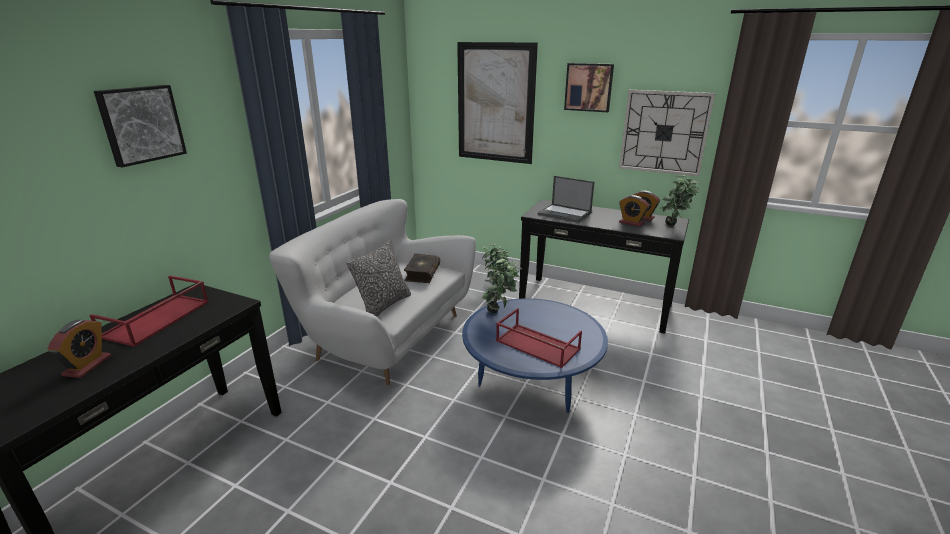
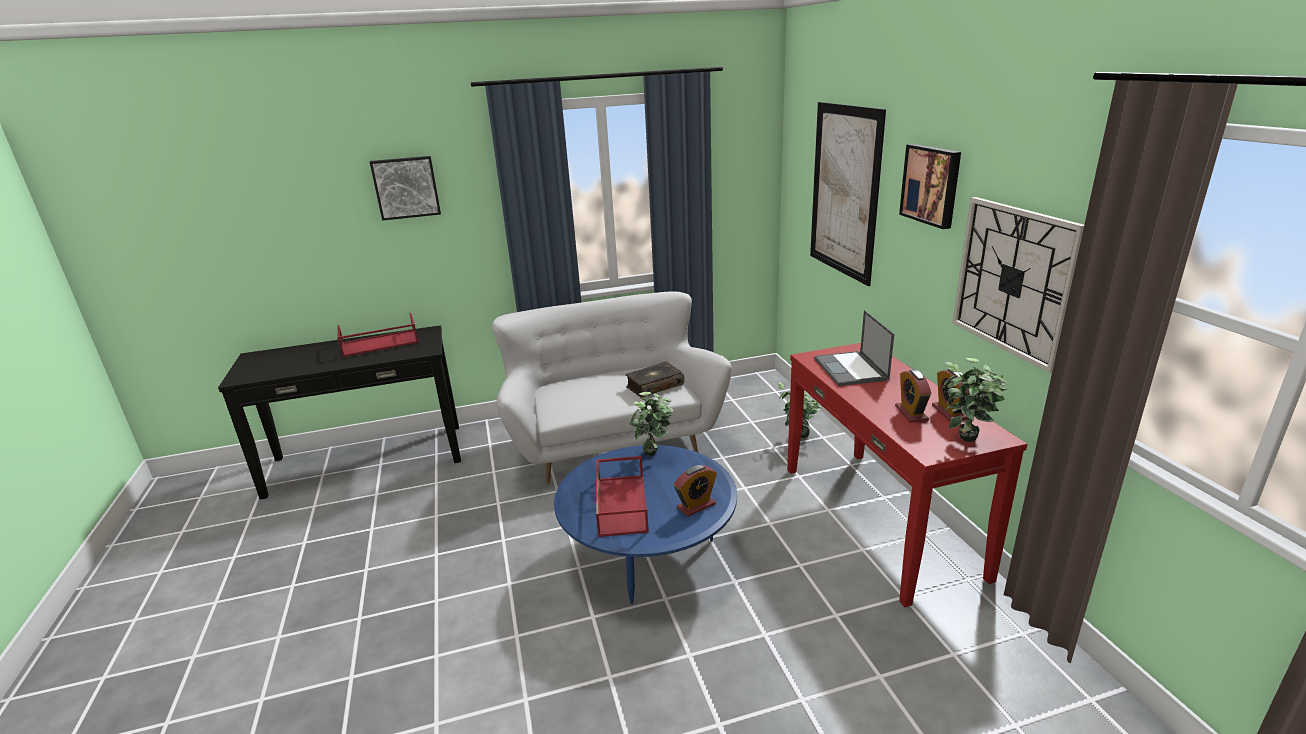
camera: 50 degrees right, 0 degrees up
(87, 365) = (311, 359): alarm clock -> alarm clock (696, 506)
(383, 306) = (572, 402): pillow -> none
(594, 303) = (879, 519): black console table -> red console table

